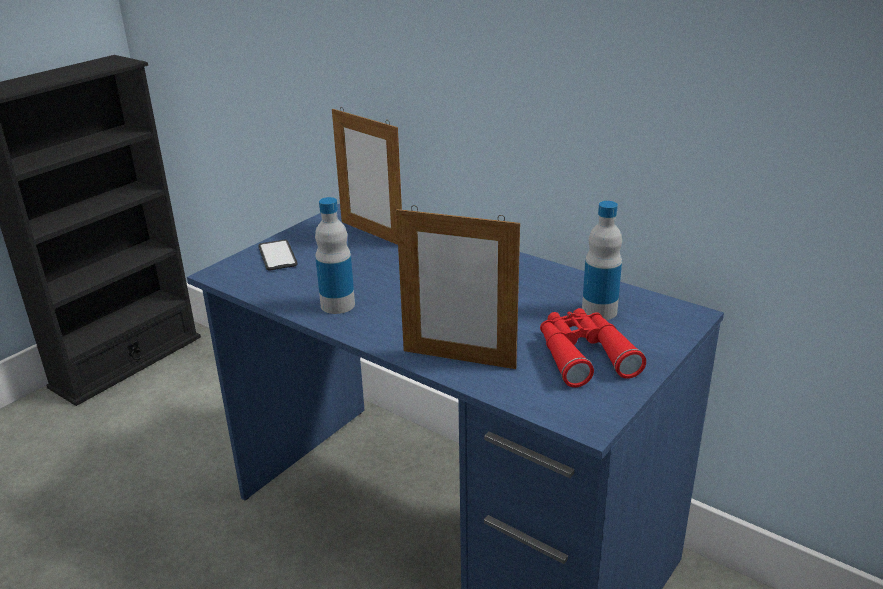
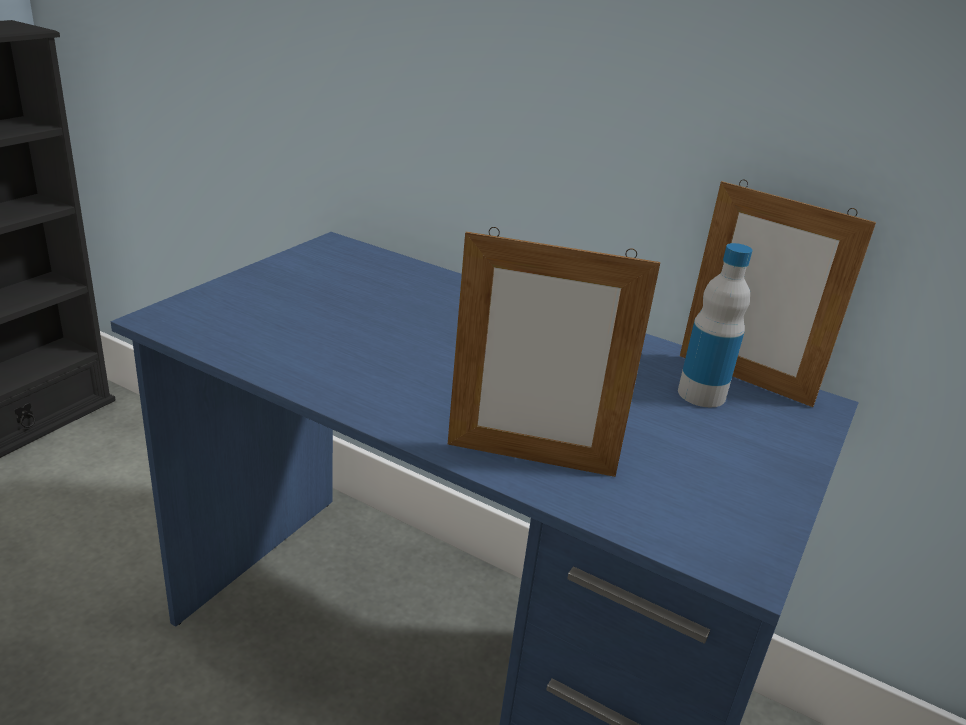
camera: 10 degrees left, 0 degrees up
(277, 256) = (244, 298): phone -> none
(337, 305) = (339, 371): bottle -> none
(371, 233) = (372, 275): picture frame -> picture frame (744, 380)
(583, 355) = (702, 457): red binoculars -> none

